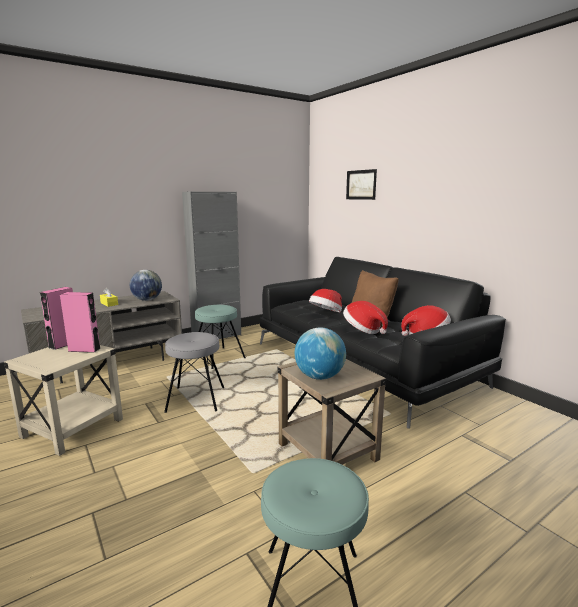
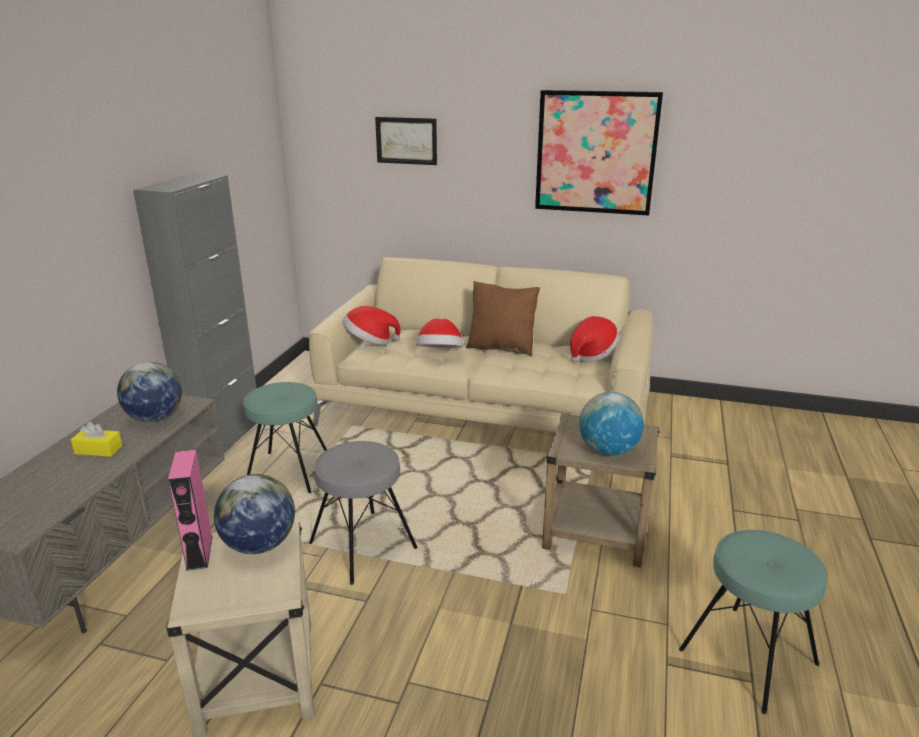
camera: 40 degrees left, 10 degrees up
(84, 350) = (259, 545): pink speaker -> globe
(362, 364) = (485, 408): black sofa -> beige sofa
(363, 330) = (521, 367): hat -> hat (370, 342)
(471, 185) = (596, 153): none -> picture

